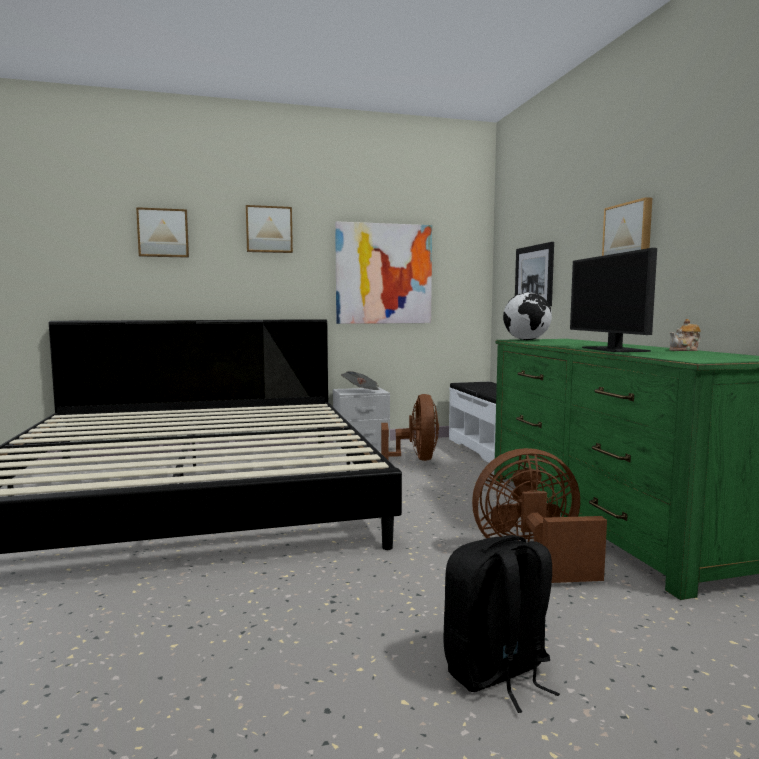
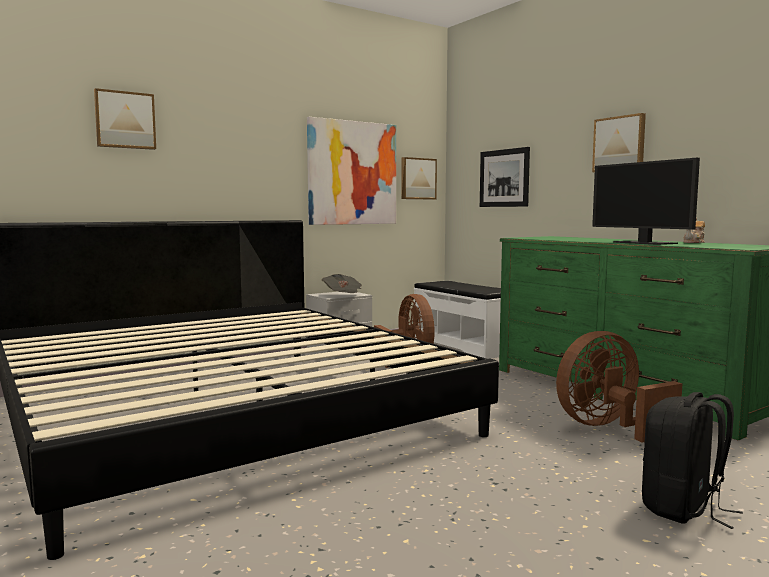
camera: 20 degrees left, 0 degrees up
(269, 229) = (241, 122): picture -> picture (417, 178)
(526, 340) = (529, 237): globe -> none

